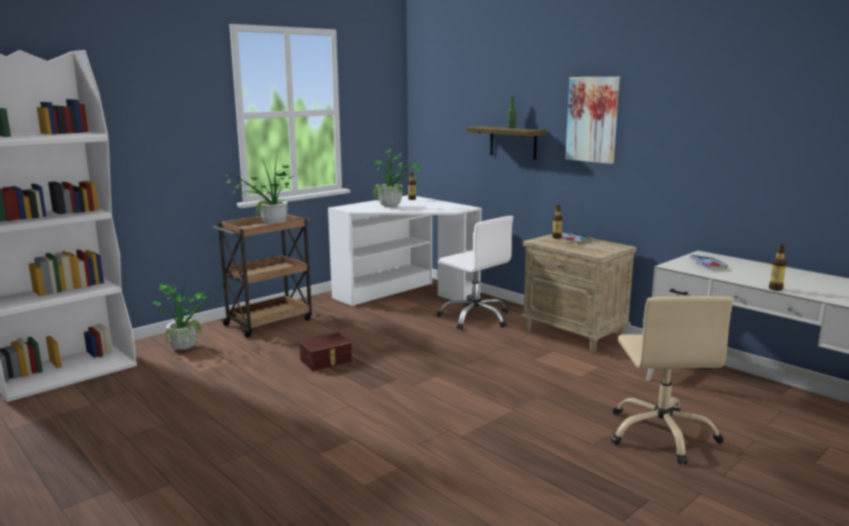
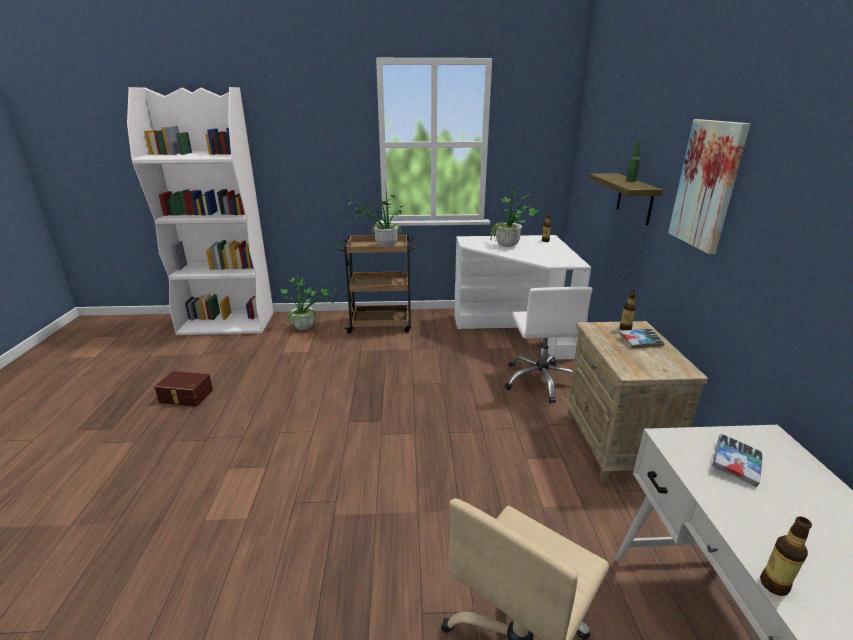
camera: 40 degrees right, 10 degrees up
(326, 361) = (362, 378): brown storage box -> brown storage box (186, 397)

